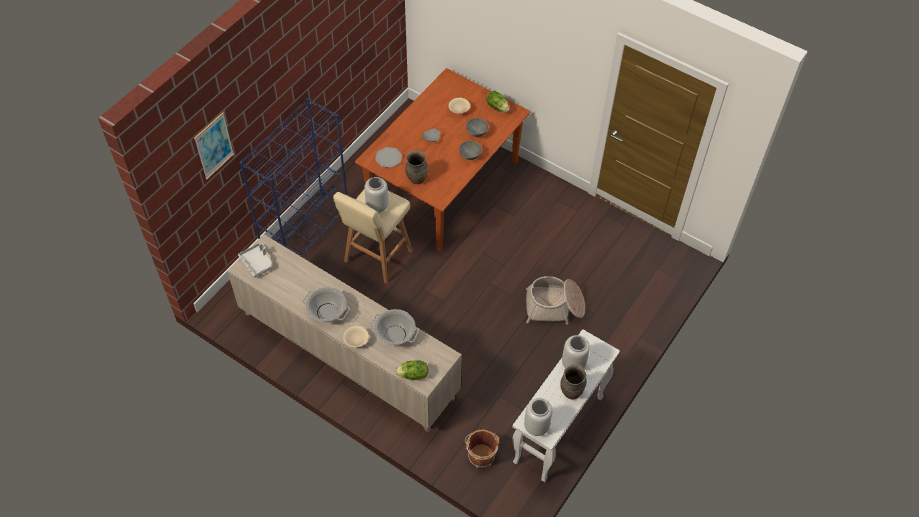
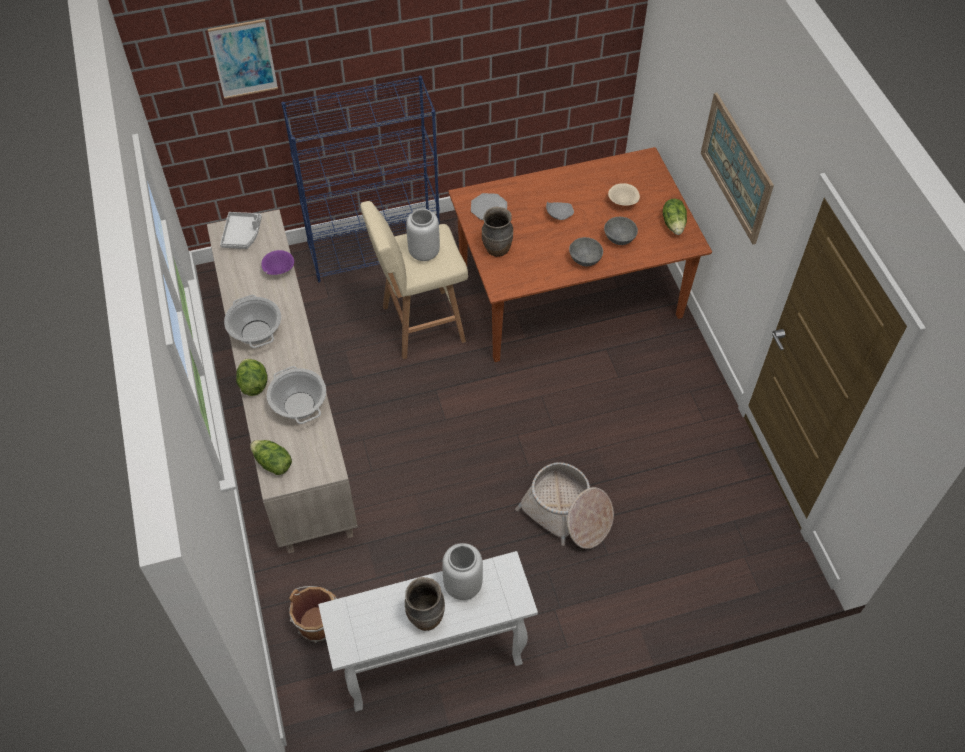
camera: 40 degrees right, 0 degrees up
(302, 269) = (278, 270): none -> purple bowl
(356, 341) = (253, 384): beige bowl -> lettuce
(536, 426) = (343, 626): grey vase -> none
(537, 54) = (736, 167): none -> picture

